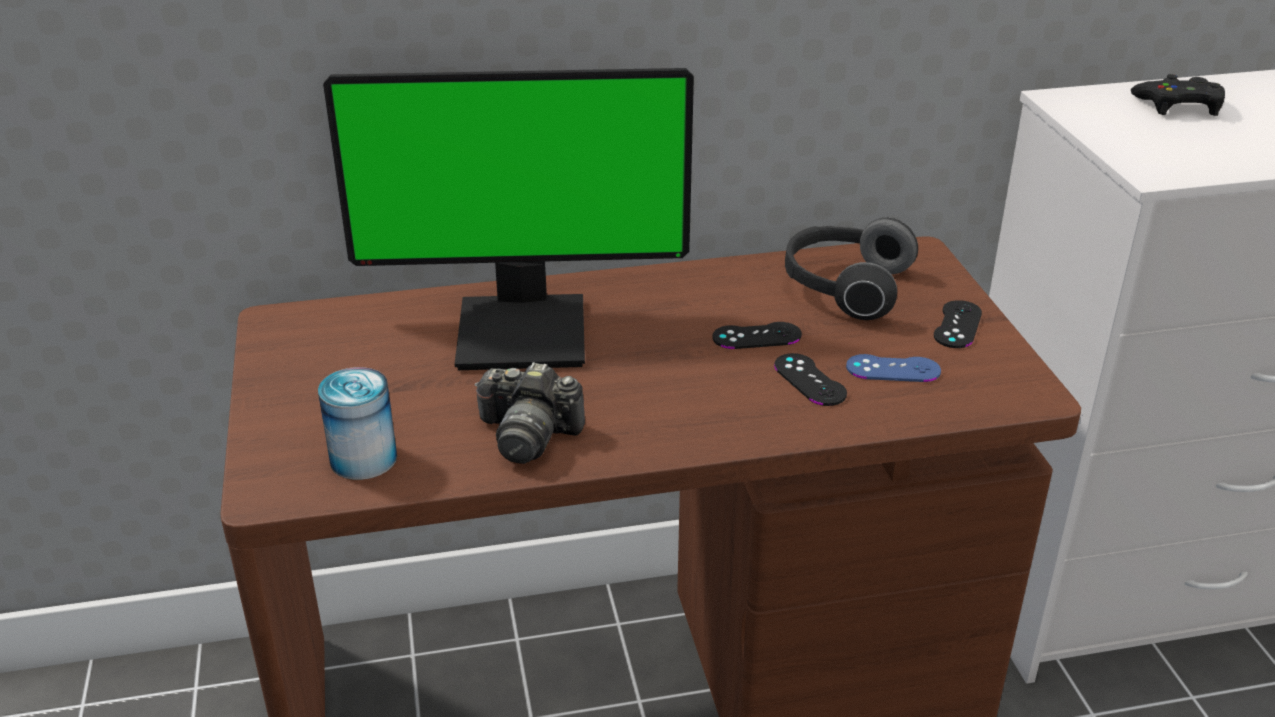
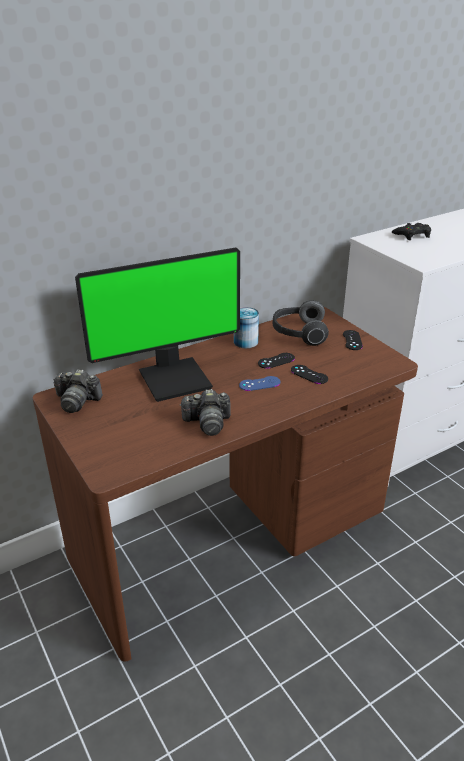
camera: 20 degrees left, 0 degrees up
(311, 337) = (77, 401): none -> camera
(363, 458) = (140, 449): can -> can (245, 342)
(893, 369) = (338, 363): blue game controller -> blue game controller (259, 384)

